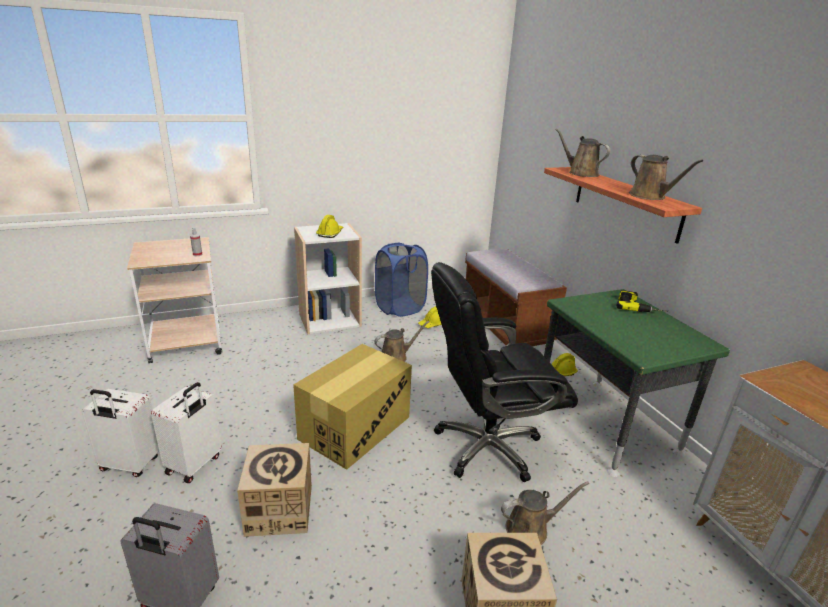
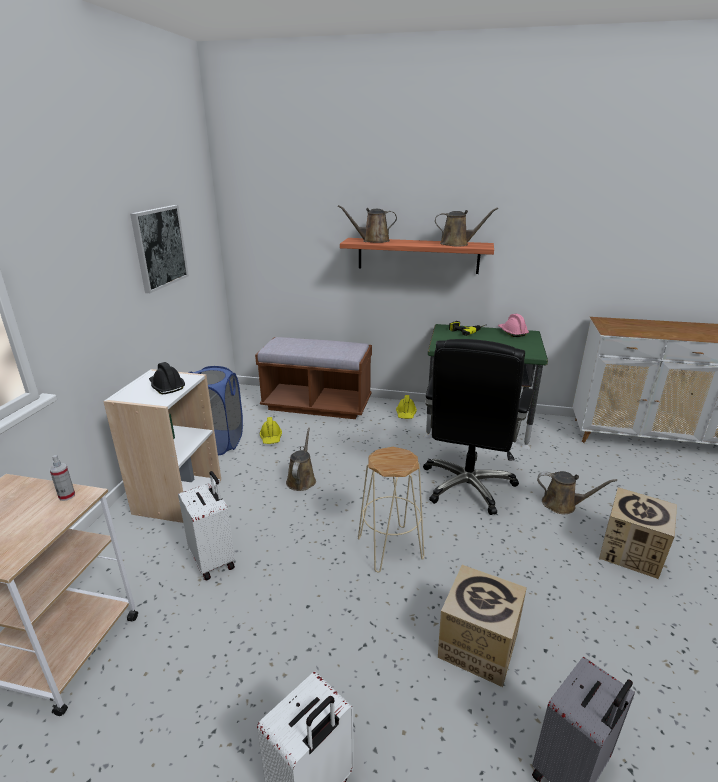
camera: 55 degrees left, 0 degrees up
(195, 465) = (361, 706): white suitcase -> white suitcase (214, 560)
(330, 233) = (166, 386): yellow hard hat -> black hard hat
(355, 427) = (390, 548): cardboard box -> beige stool
(409, 139) = (159, 247): none -> picture
(531, 528) = (562, 504): brown watering can -> brown watering can turned 90 degrees clockwise
(685, 332) = (512, 332): none -> pink hard hat

